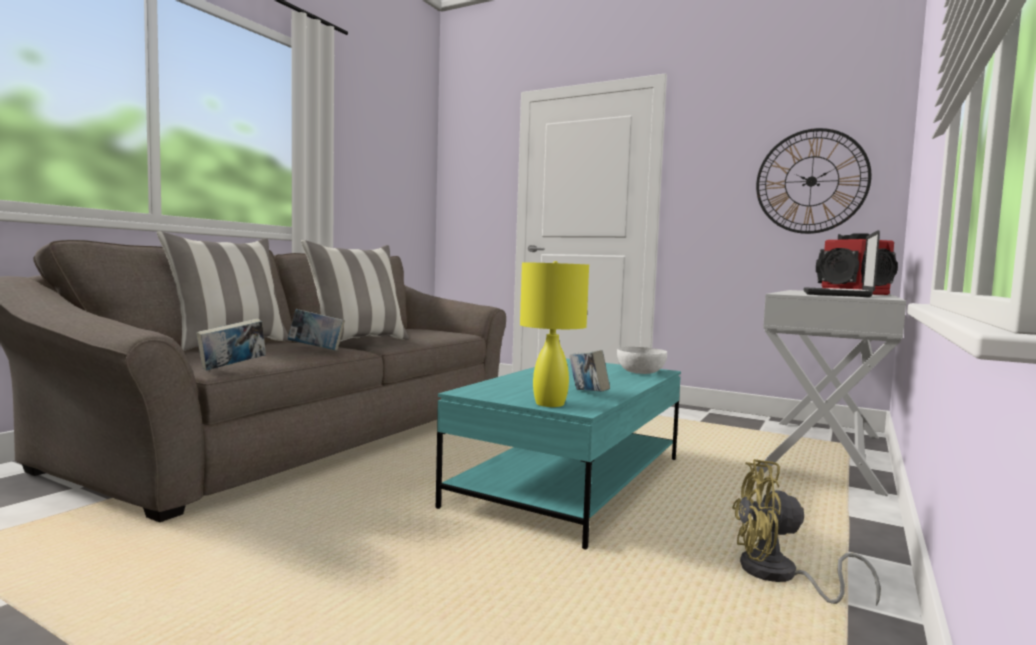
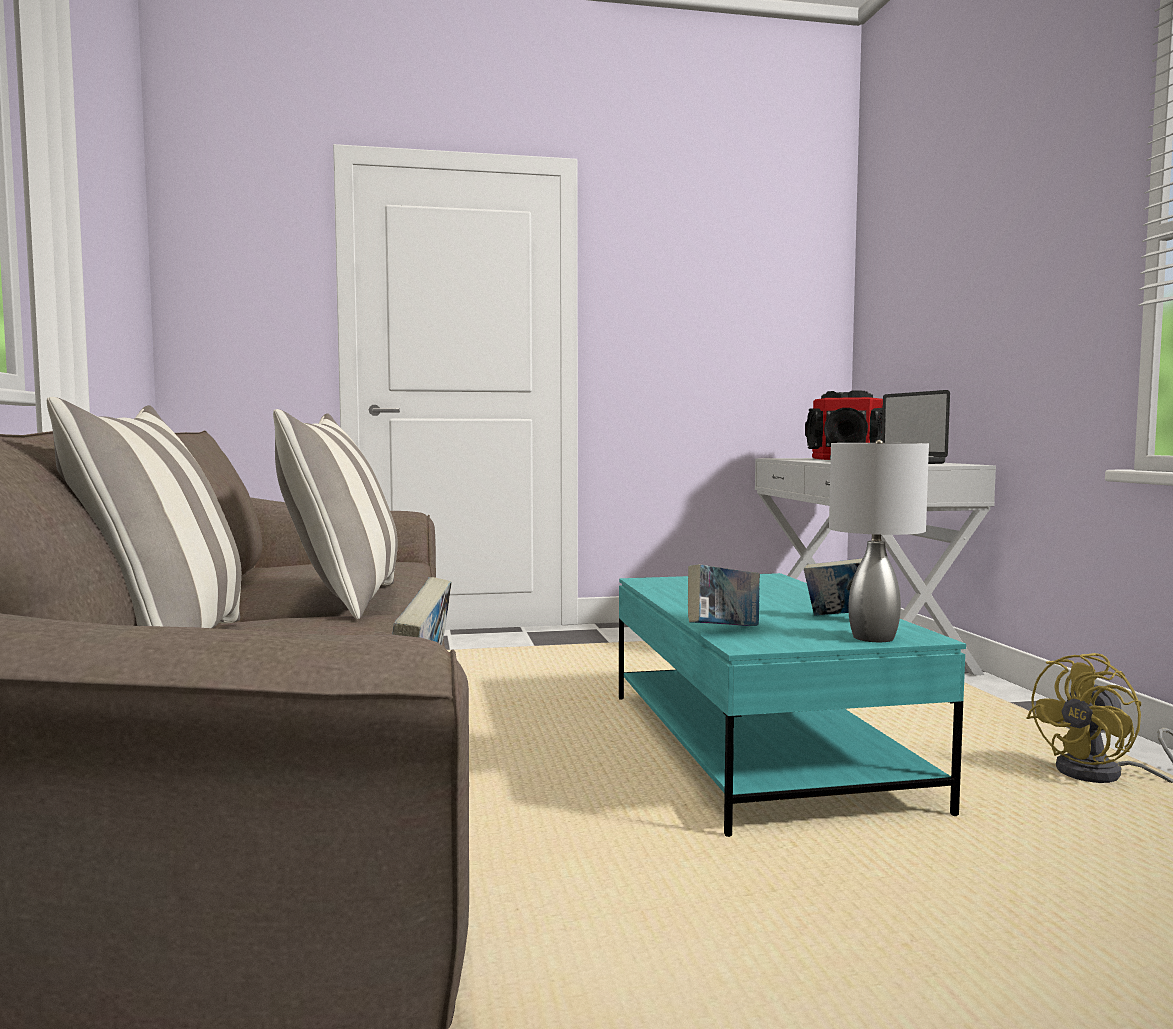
camera: 40 degrees left, 0 degrees up
(316, 349) = (381, 626): book -> book (723, 630)
(550, 404) = (875, 638): yellow table lamp -> grey table lamp
(641, 372) = (762, 581): white bowl -> none
(811, 181) = (761, 325): wall clock -> none

